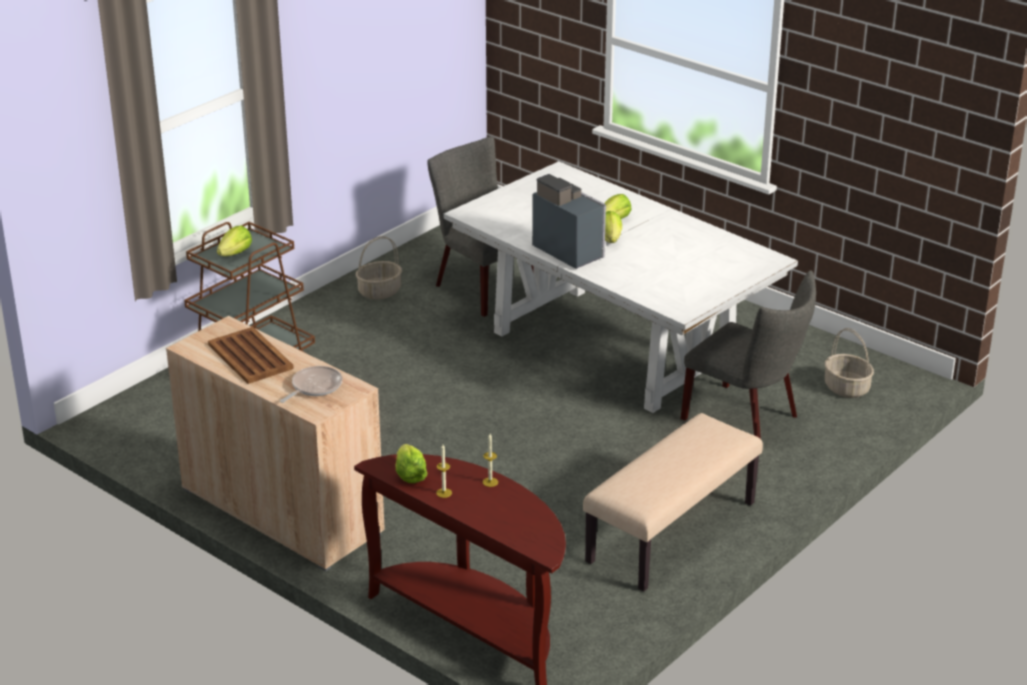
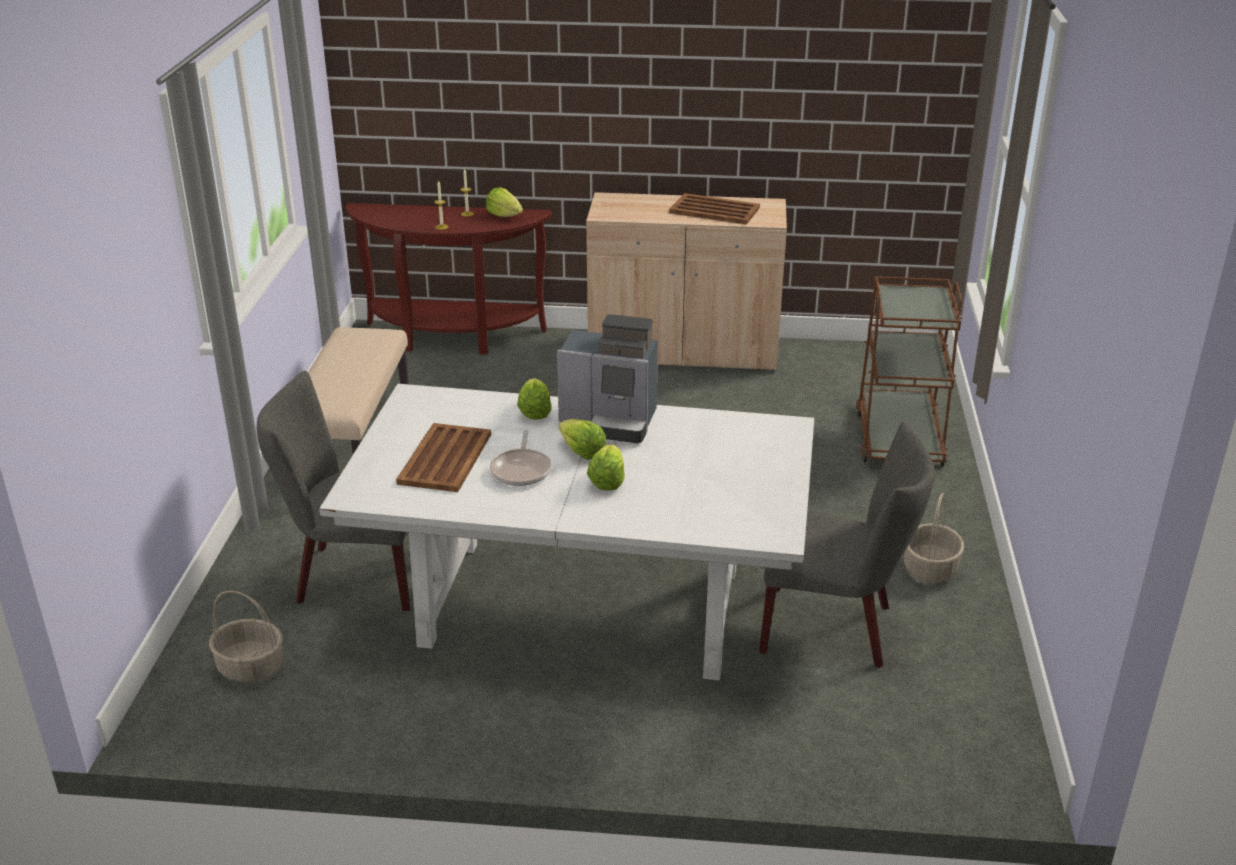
camera: 145 degrees right, 0 degrees up
(235, 253) = (918, 303): lettuce -> lettuce (535, 412)
(314, 387) = (633, 208): frying pan -> frying pan (521, 470)
(697, 263) = (446, 458): none -> brown tray

